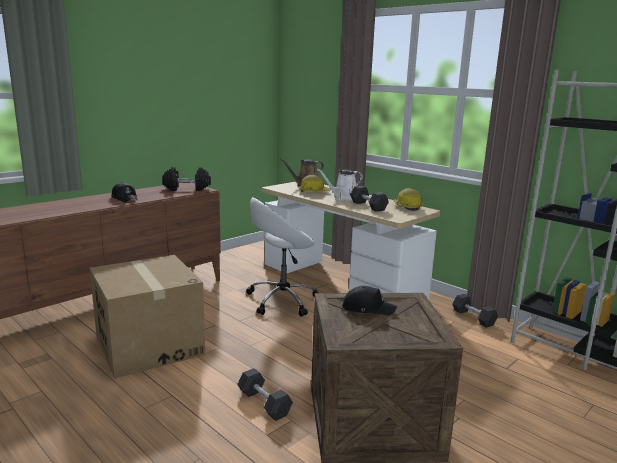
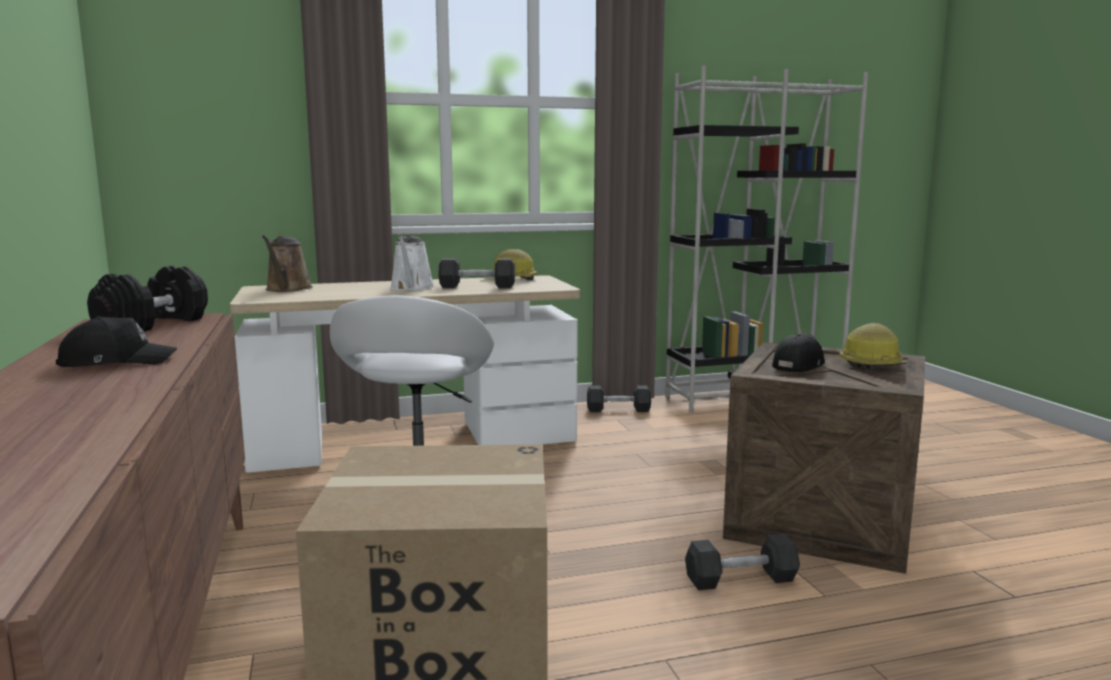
camera: 60 degrees left, 5 degrees down
(314, 192) = (340, 291): hard hat -> hard hat (871, 363)

